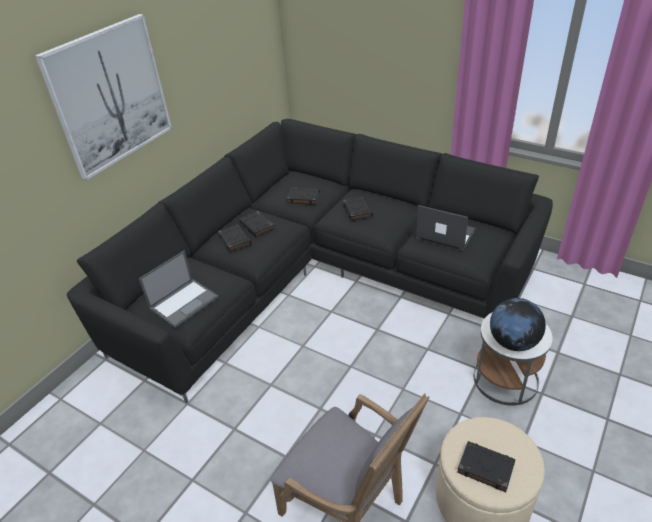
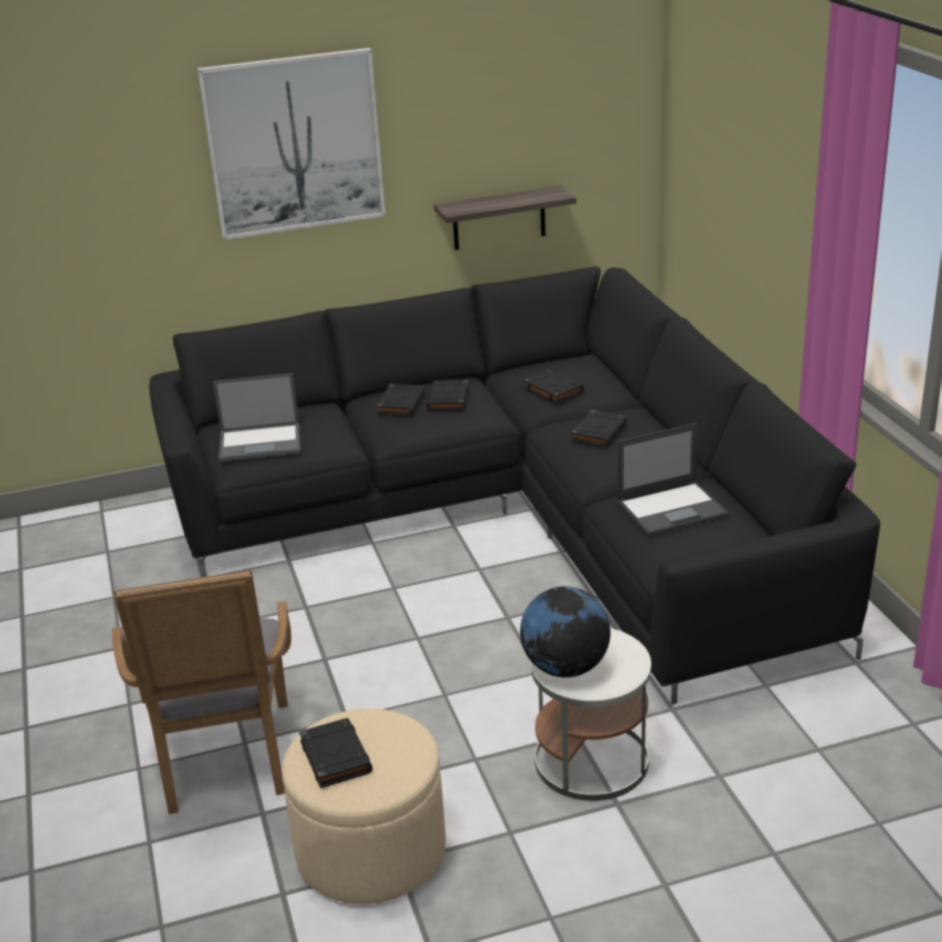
camera: 40 degrees right, 10 degrees down
(222, 110) = (499, 218): none -> shelf
(445, 234) = (672, 508): laptop -> laptop turned 90 degrees clockwise

